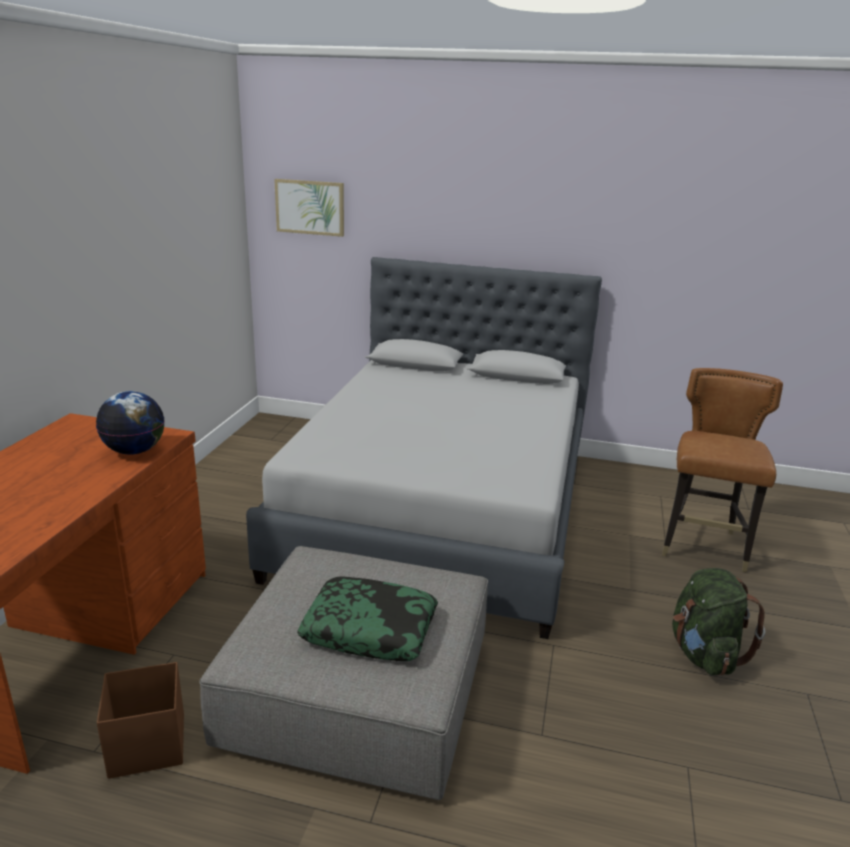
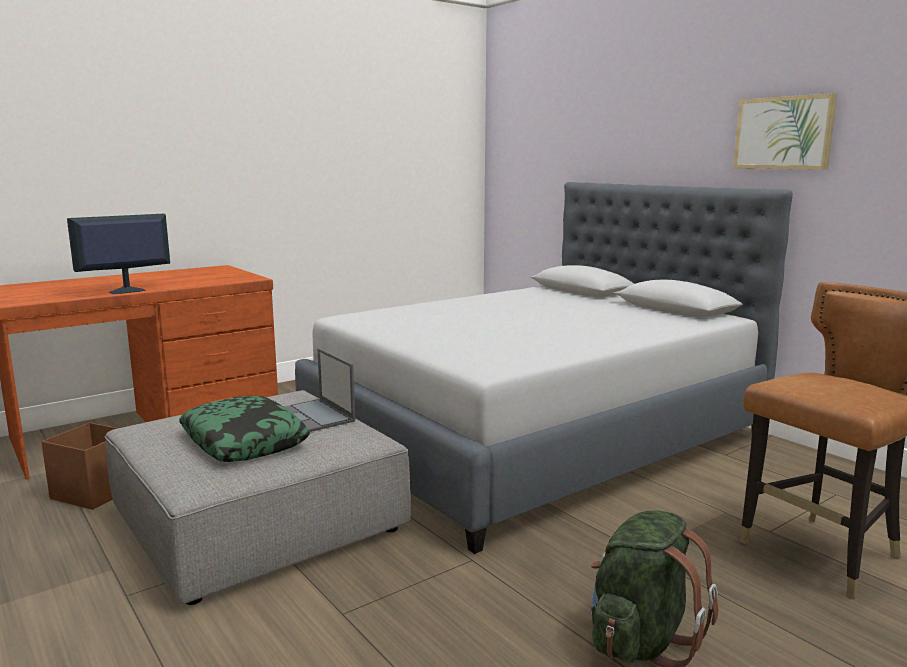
camera: 40 degrees right, 10 degrees down
(76, 501) = (126, 291): none -> monitor
(135, 451) = (214, 281): globe -> none
(310, 207) = (527, 138): picture -> picture (783, 133)
(376, 575) = (313, 416): none -> laptop

